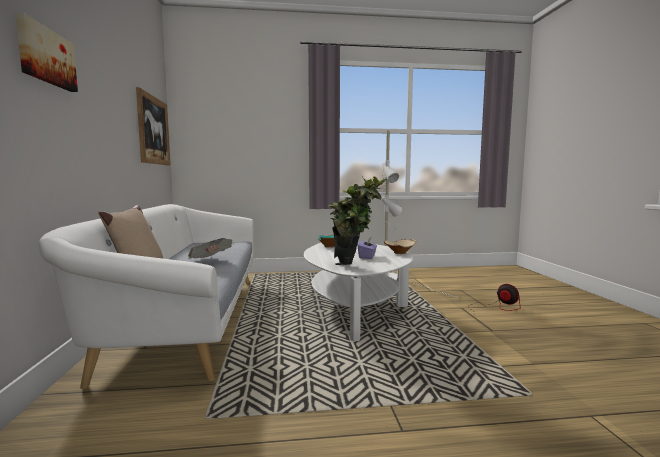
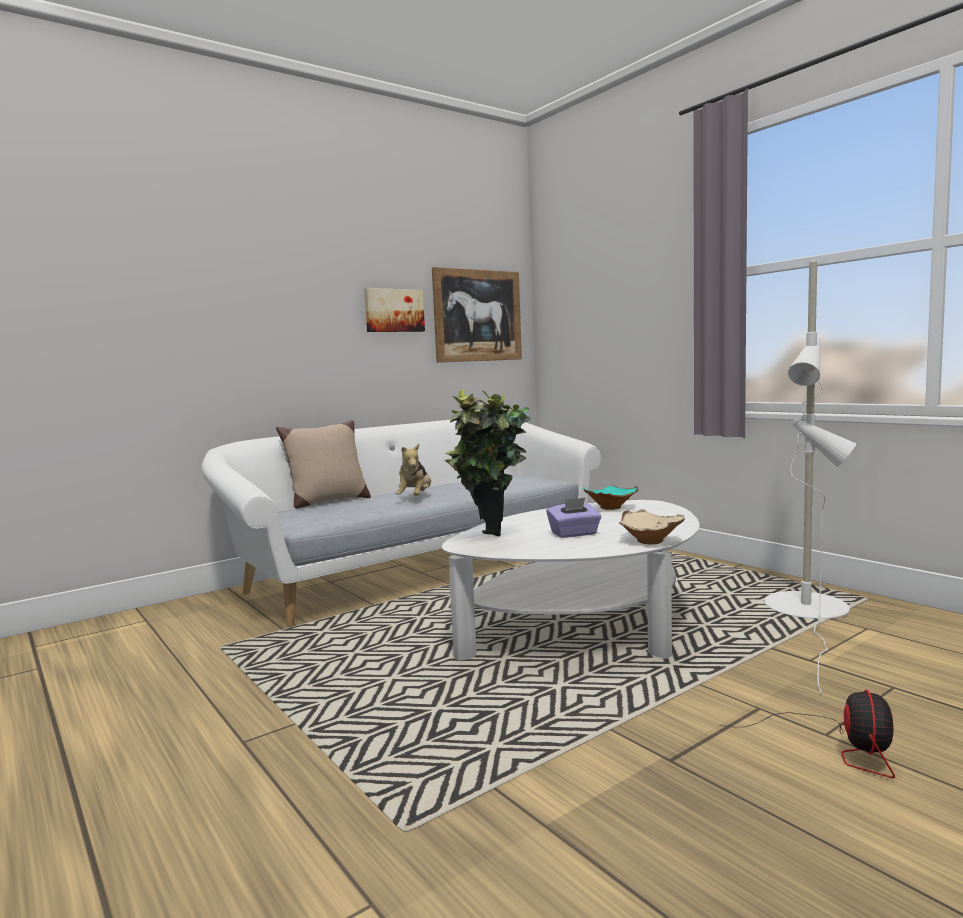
camera: 60 degrees right, 0 degrees up
(46, 56) = (254, 280): picture -> picture (393, 310)
(210, 261) = (415, 498): newspaper -> plush toy

